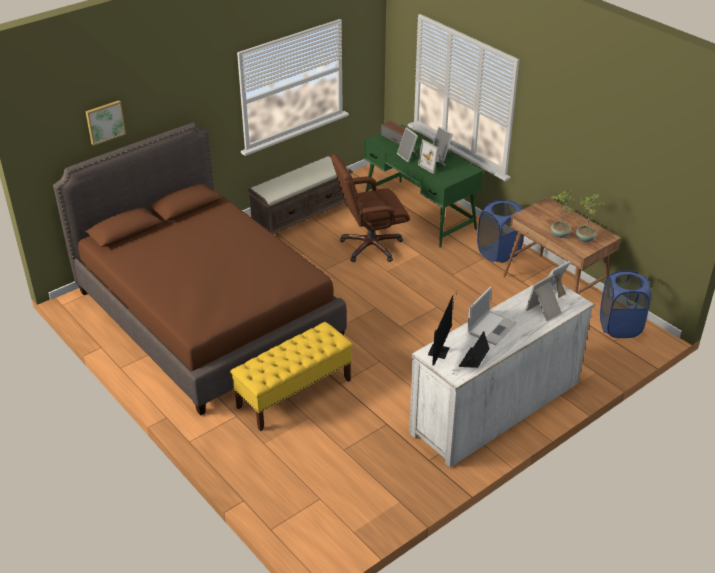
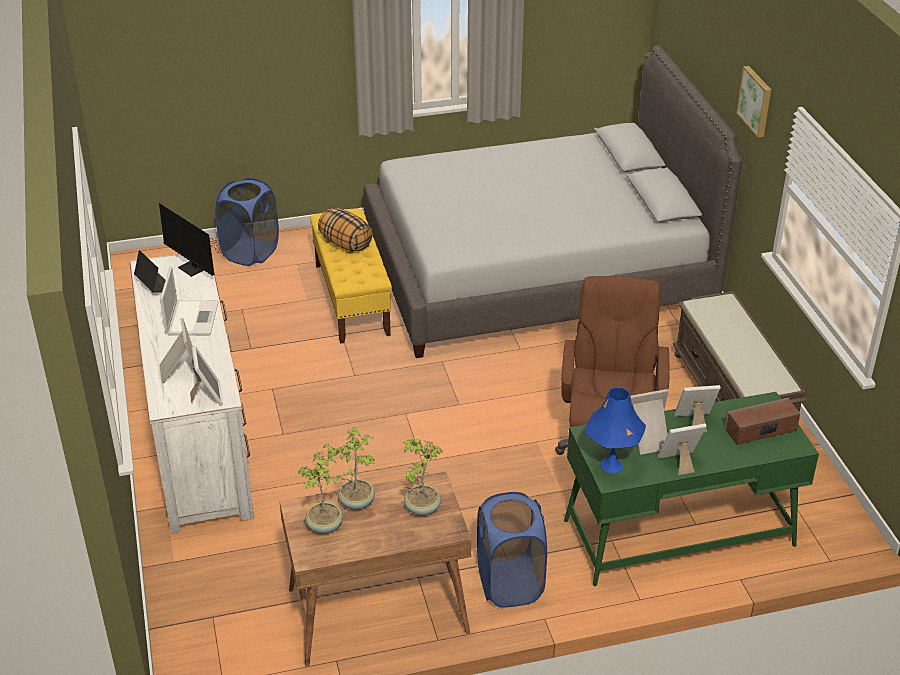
camera: 115 degrees right, 0 degrees up
(105, 122) = (698, 38): picture -> picture (756, 101)
(207, 314) = (537, 272): brown bed -> grey bed
(290, 357) = (345, 244): none -> pillow
(461, 171) = (611, 465): none -> blue table lamp
(491, 327) = (192, 318): laptop -> laptop turned 150 degrees counterclockwise
(543, 215) = (421, 508): none -> potted plant
(619, 327) = (233, 641): blue laundry basket -> blue laundry basket (250, 252)

